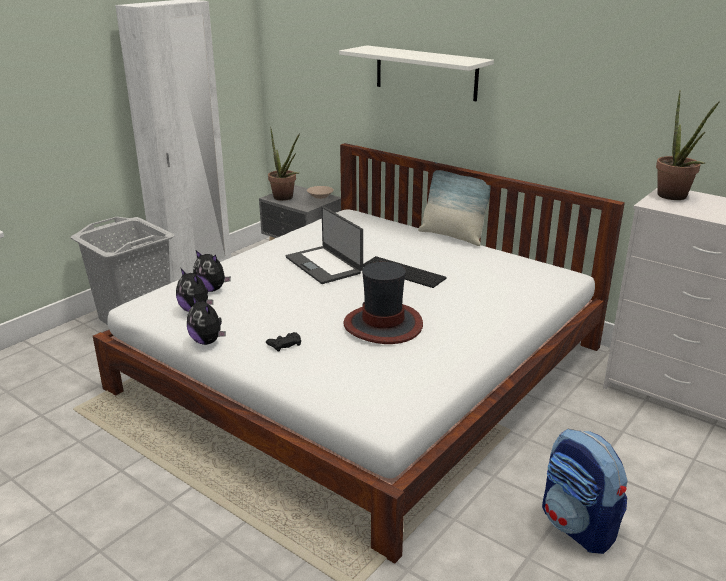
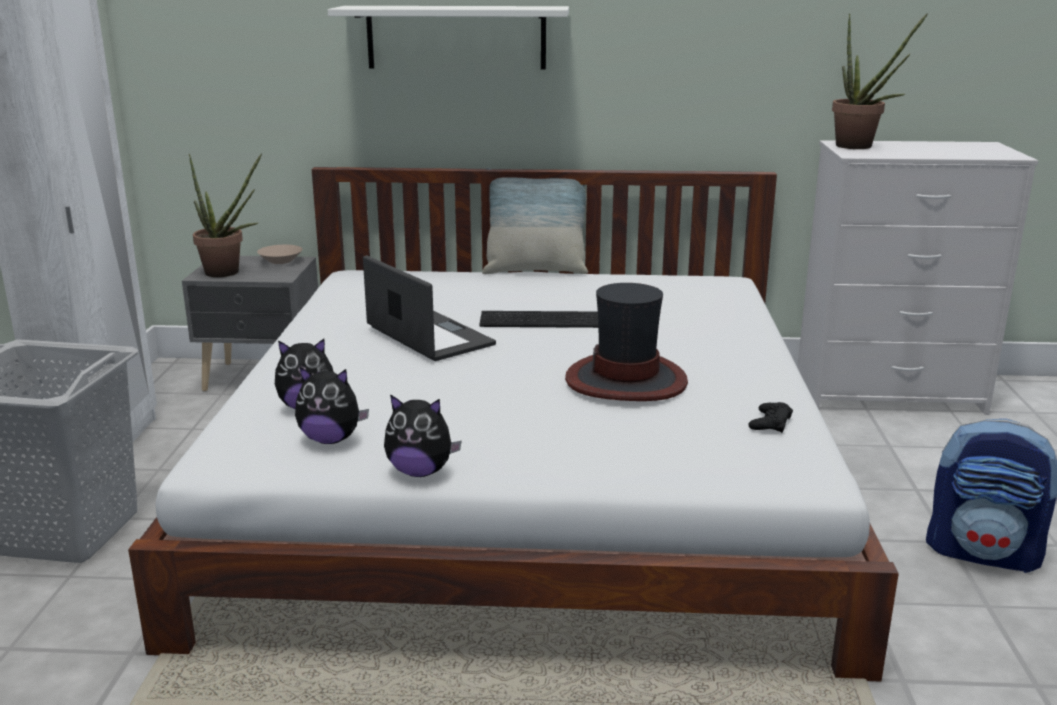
camera: 35 degrees left, 5 degrees down
(284, 344) = (539, 439): black game controller -> black game controller (770, 423)
(324, 265) = (428, 337): laptop -> laptop turned 150 degrees counterclockwise

